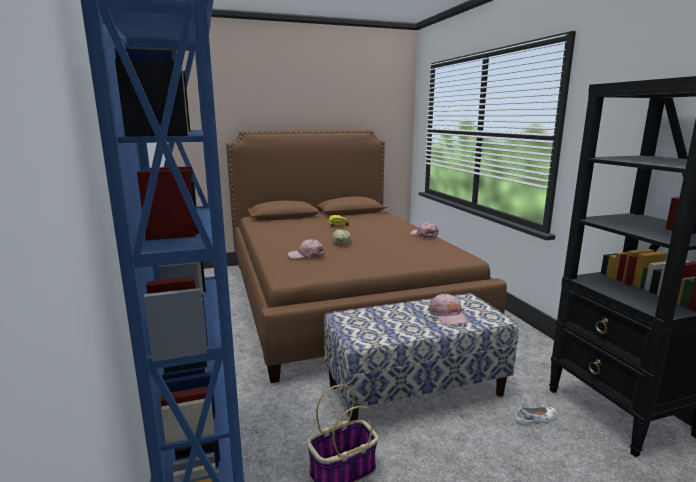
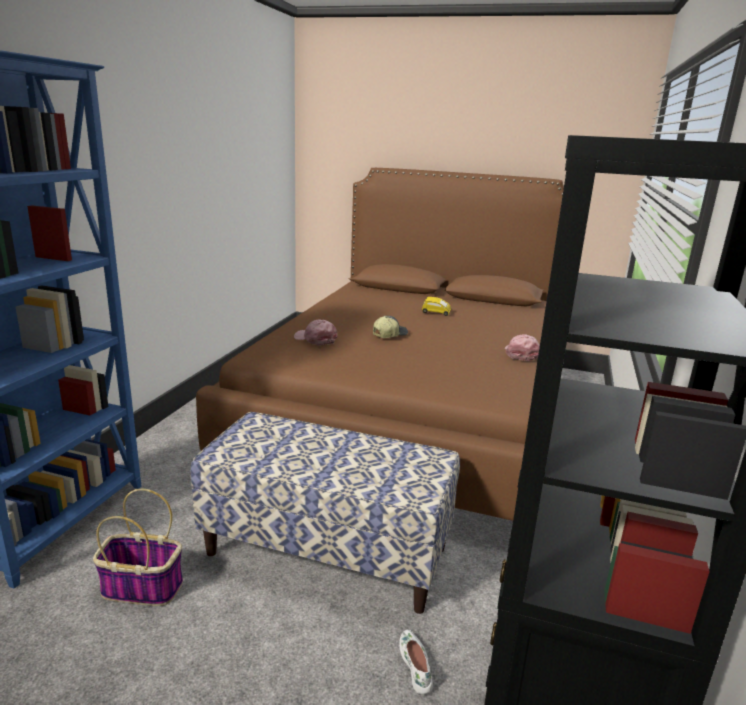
camera: 35 degrees right, 5 degrees up
(448, 316) = (366, 467): pink cap -> none
(536, 419) = (416, 665): white shoe -> white shoe turned 120 degrees counterclockwise

